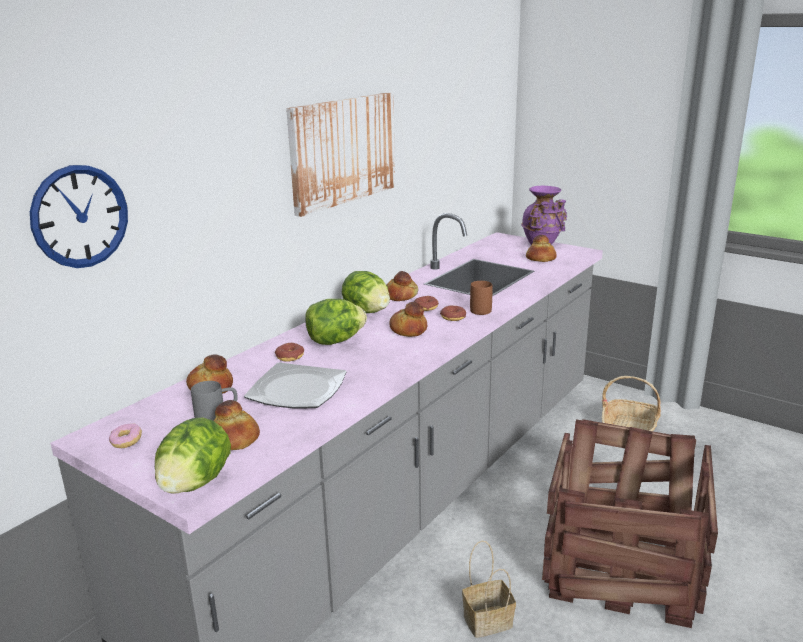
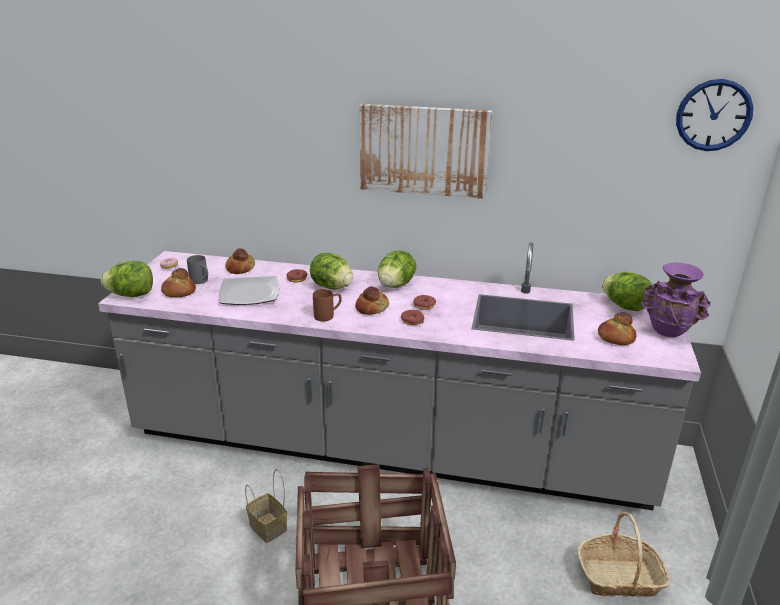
camera: 65 degrees right, 5 degrees up
(80, 216) = (194, 138): wall clock -> wall clock (713, 115)
(401, 296) = (441, 291): bread -> none
(479, 309) = (442, 329): brown mug -> brown mug (328, 315)
(493, 246) = (625, 306): none -> lettuce

